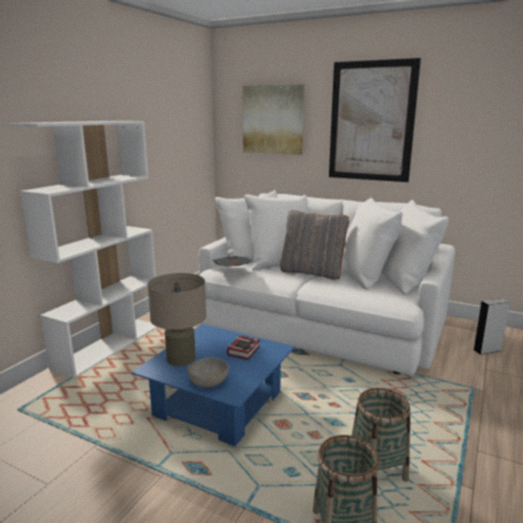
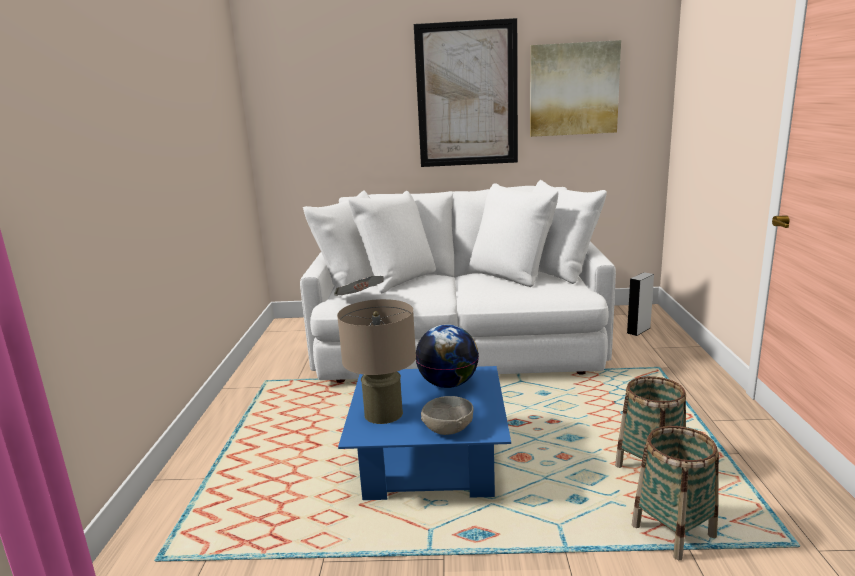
camera: 25 degrees left, 0 degrees up
(109, 346) = (211, 440): white bookcase -> none
(245, 350) = (448, 384): book -> globe
(273, 119) = (337, 100): picture -> picture (573, 89)
(312, 273) = (453, 282): grey pillow -> none

